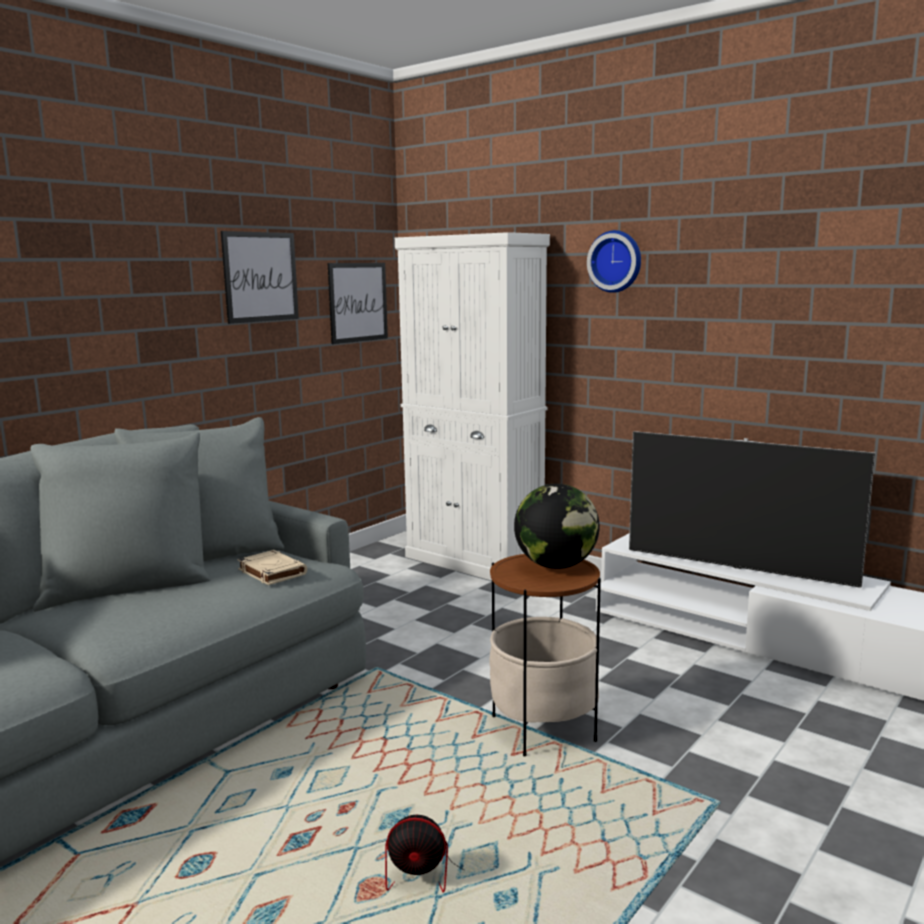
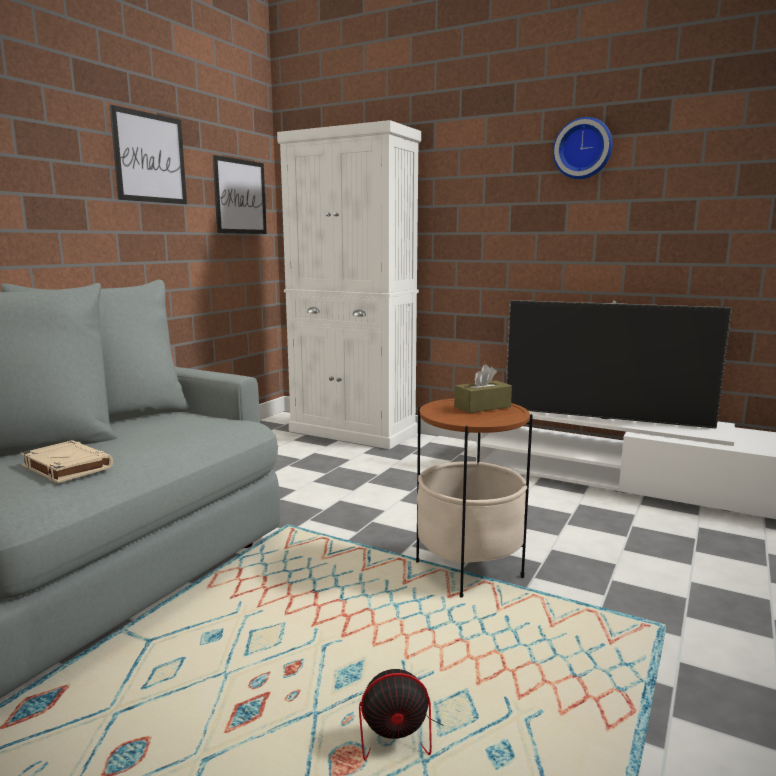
camera: 10 degrees left, 0 degrees up
(271, 572) = (183, 428): beige book -> beige book (66, 467)
(556, 566) = (482, 407): globe -> brown tissue box
(616, 261) = (483, 153): wall clock -> wall clock (583, 149)

